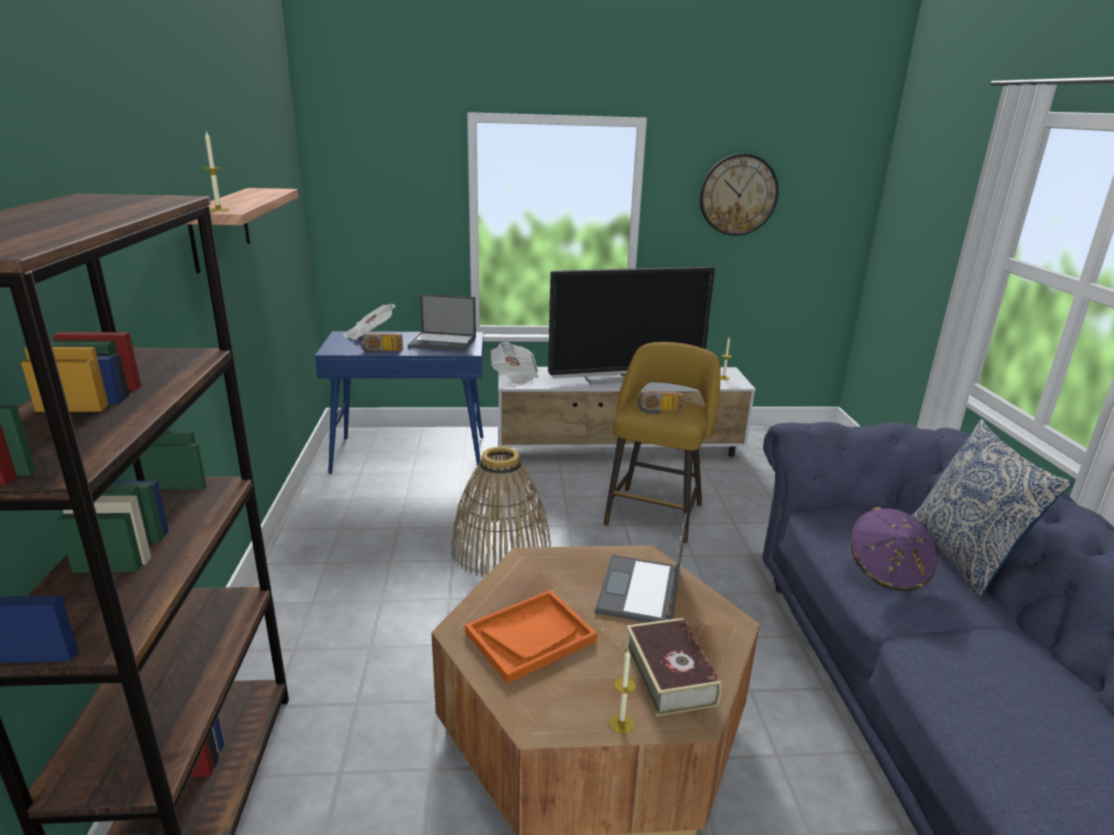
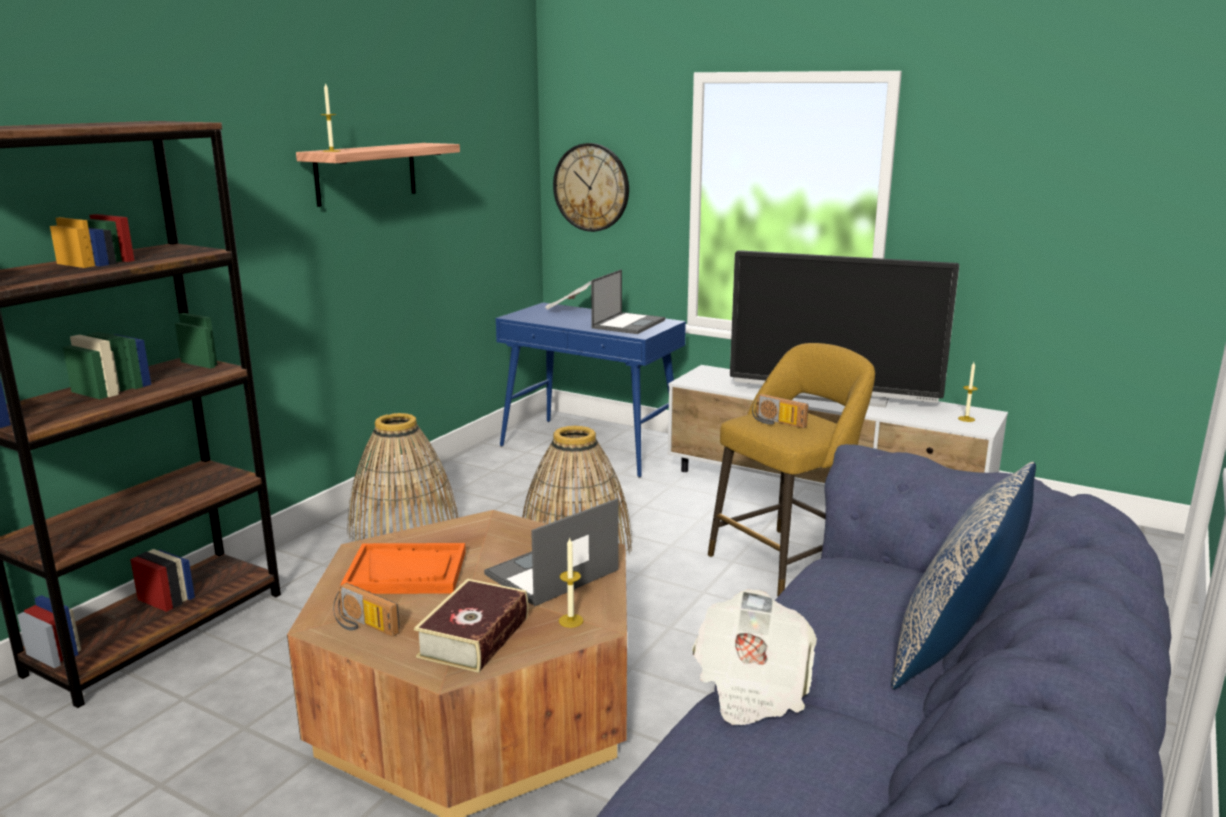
camera: 35 degrees right, 5 degrees down
(333, 583) = (404, 528): none -> basket
(381, 351) = (557, 322): radio -> radio (363, 626)
(443, 342) = (628, 324): laptop -> laptop turned 105 degrees counterclockwise
(514, 377) = (702, 376): newspaper -> newspaper (751, 687)
(621, 723) = (382, 650): candle -> candle (571, 621)
(738, 195) = (1029, 171): wall clock -> wall clock (591, 187)
(887, 571) = (815, 627): purple hat -> none

